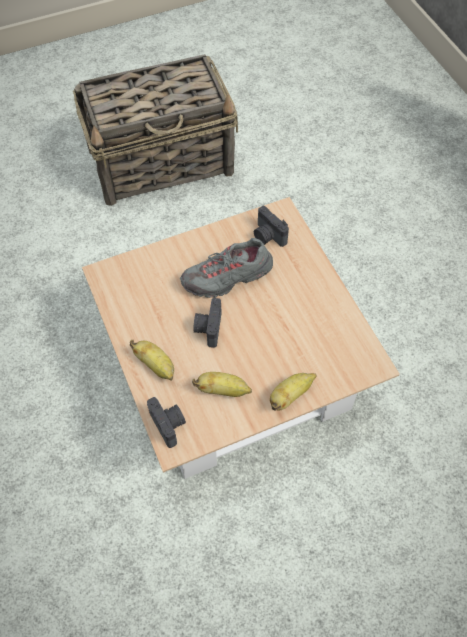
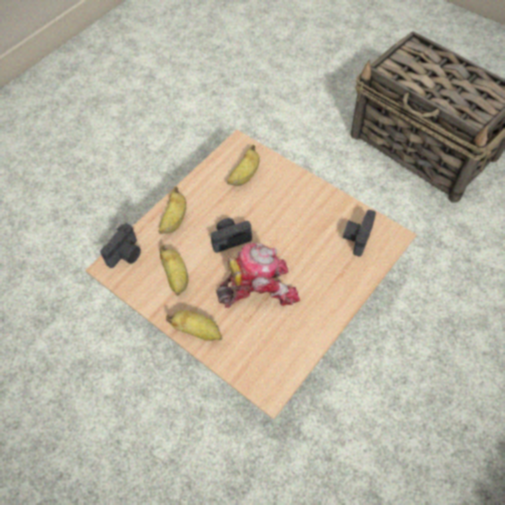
camera: 65 degrees right, 0 degrees up
(144, 285) = (244, 176): none -> banana
(228, 278) = (290, 228): grey shoe -> none
(274, 330) = (258, 288): none -> toy robot

